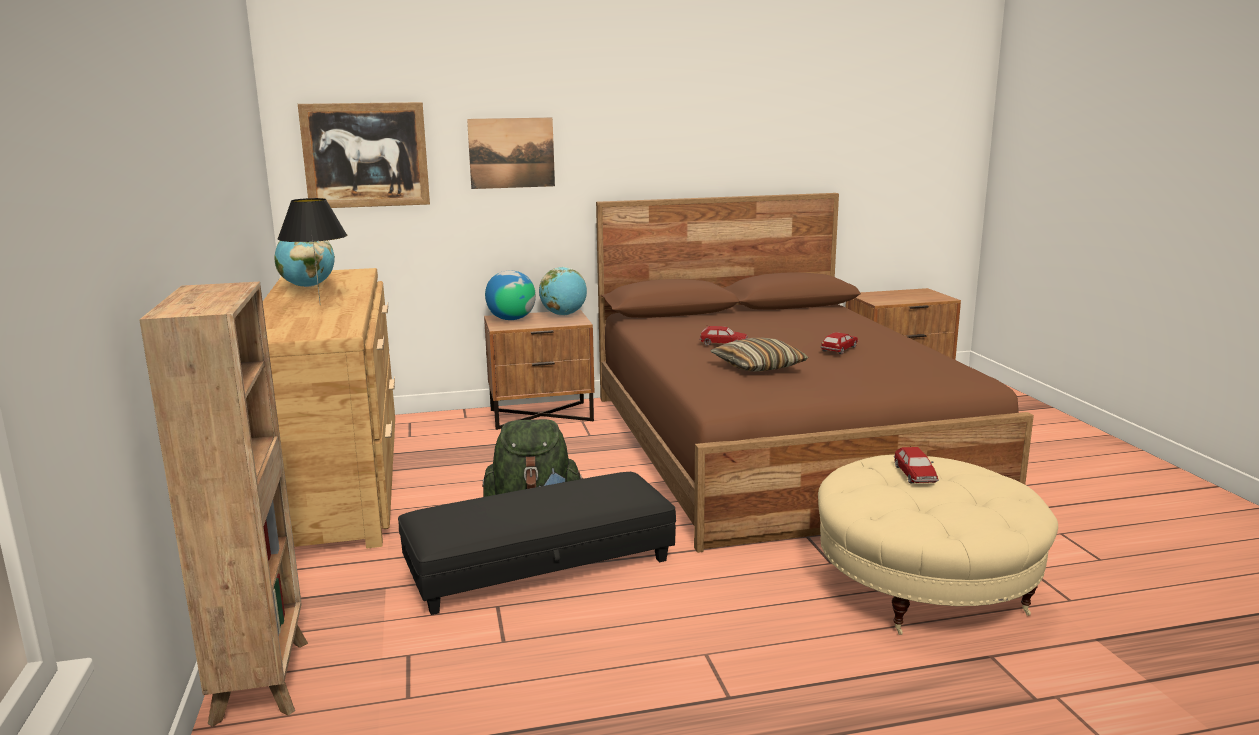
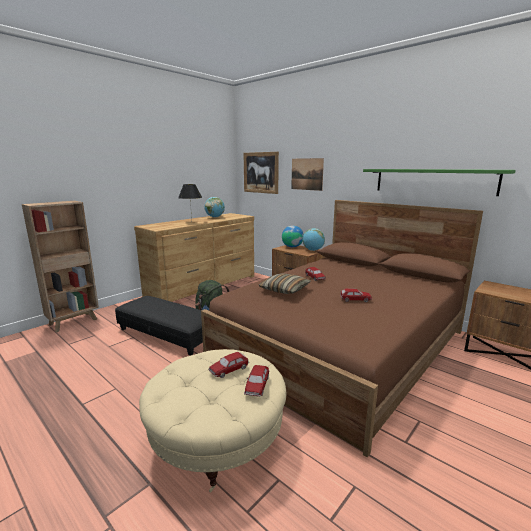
camera: 55 degrees right, 0 degrees up
(763, 153) = (433, 181): none -> green shelf
(969, 469) = (257, 386): none -> toy car

